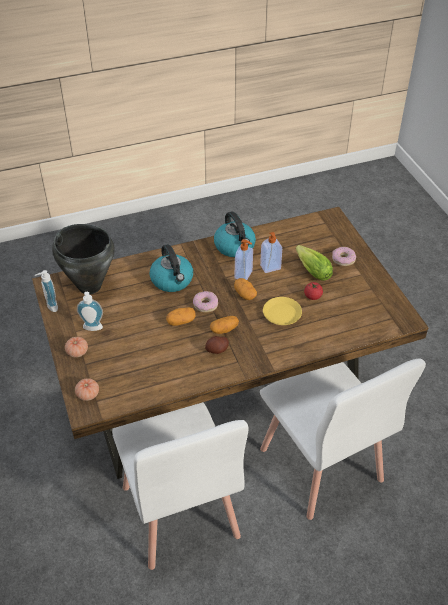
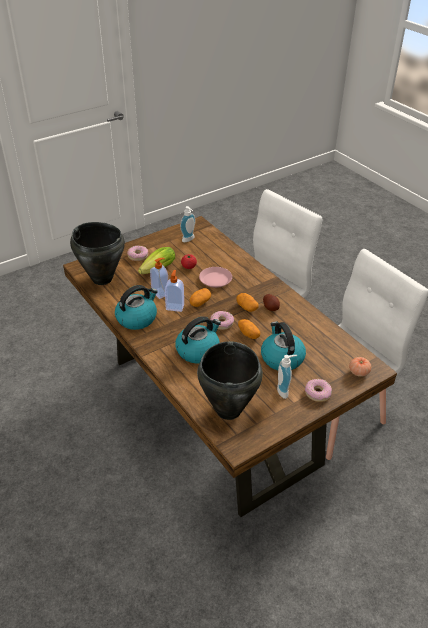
camera: 105 degrees left, 5 degrees down
(50, 306) = (270, 434): soap dispenser -> soap dispenser (189, 240)
(77, 352) = (318, 393): tomato -> donut
(136, 338) = (281, 358): none -> kettle
(282, 314) = (215, 279): yellow plate -> pink plate
(307, 230) = (102, 278): none -> black cooking pot

